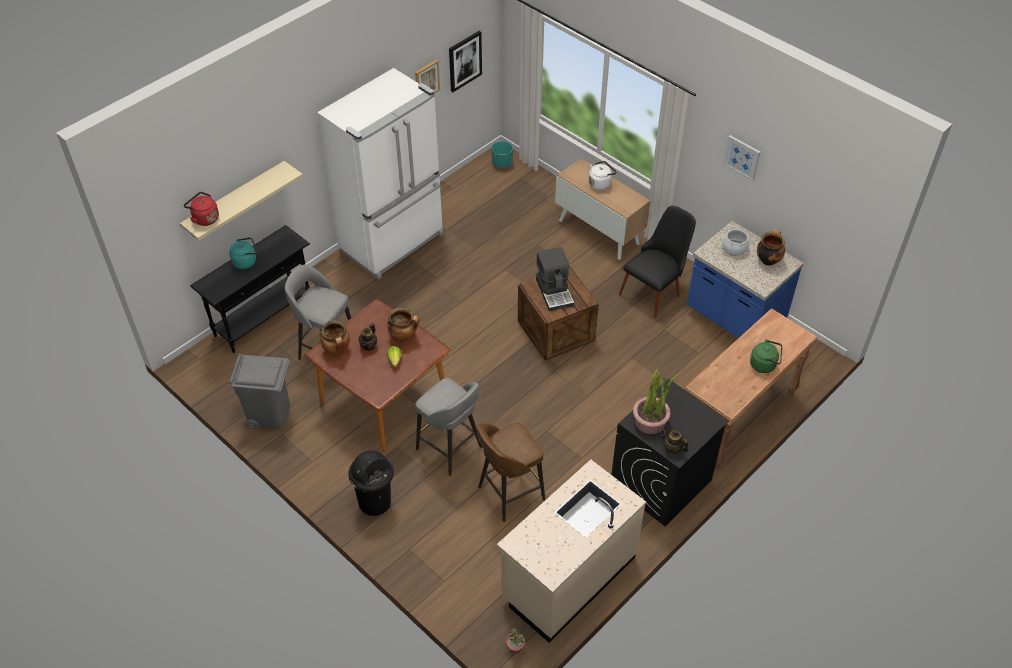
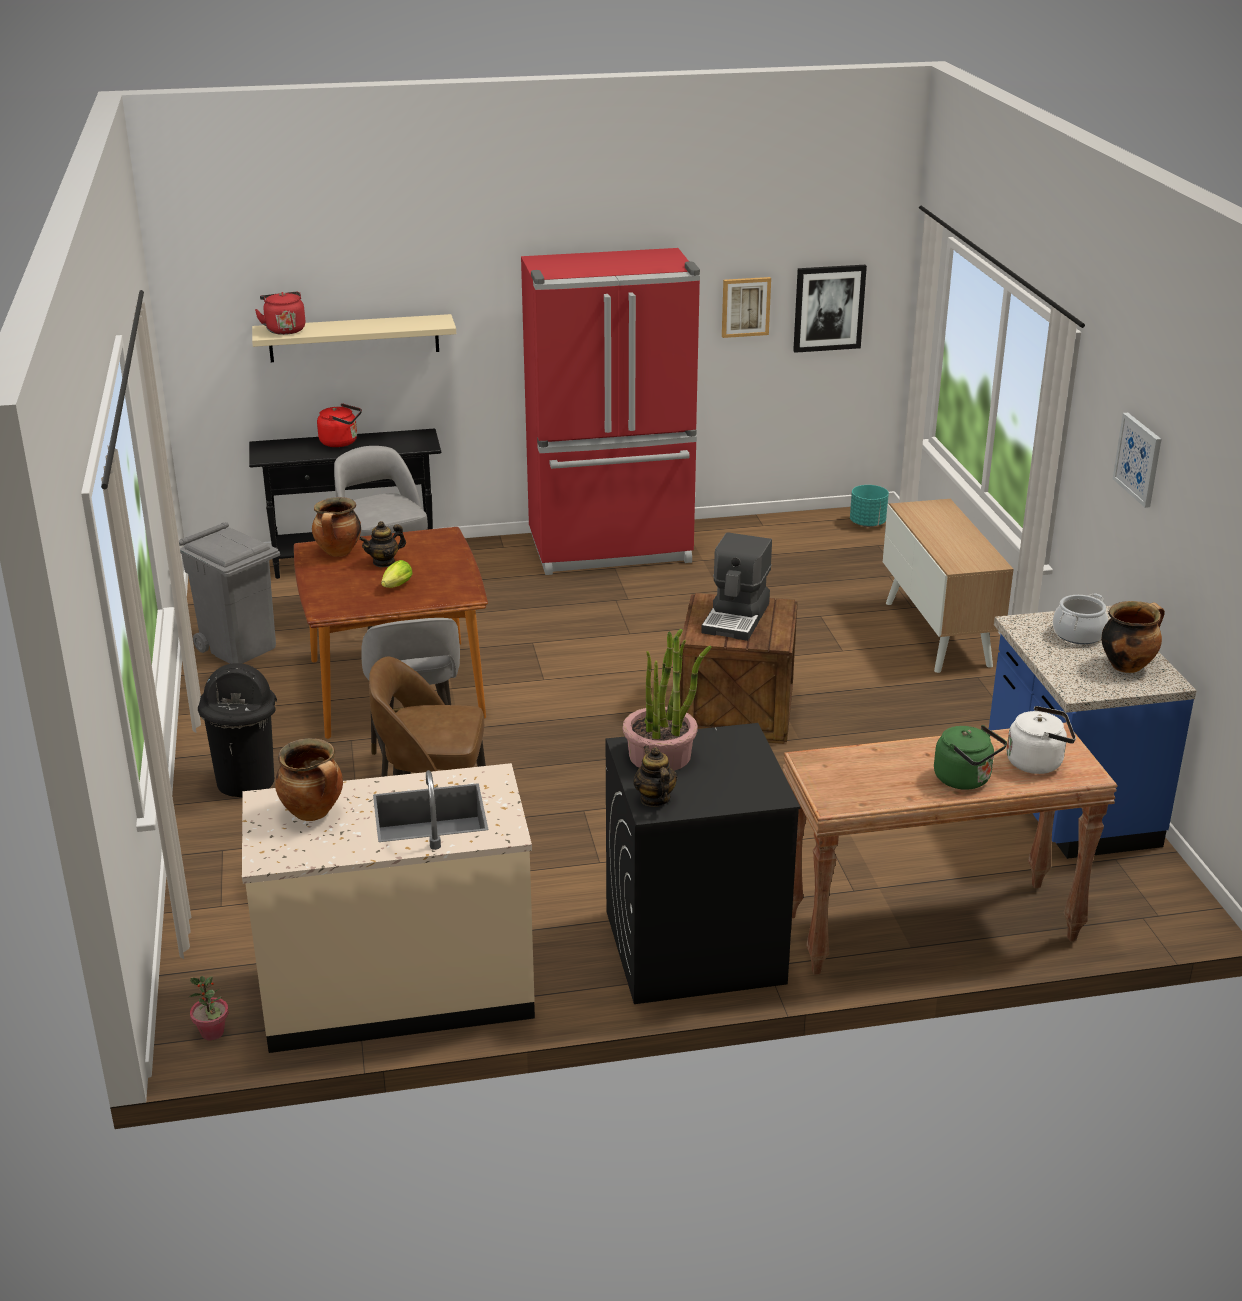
camera: 35 degrees right, 20 degrees down
(246, 261) = (341, 442): turquoise kettle -> red kettle
(393, 243) = (611, 550): white fridge -> red fridge
(404, 336) = (441, 569): cooking pot -> cooking pot (314, 813)
(600, 183) = (949, 530): white kettle -> white kettle (1038, 762)
(655, 290) = (958, 724): black chair -> none

